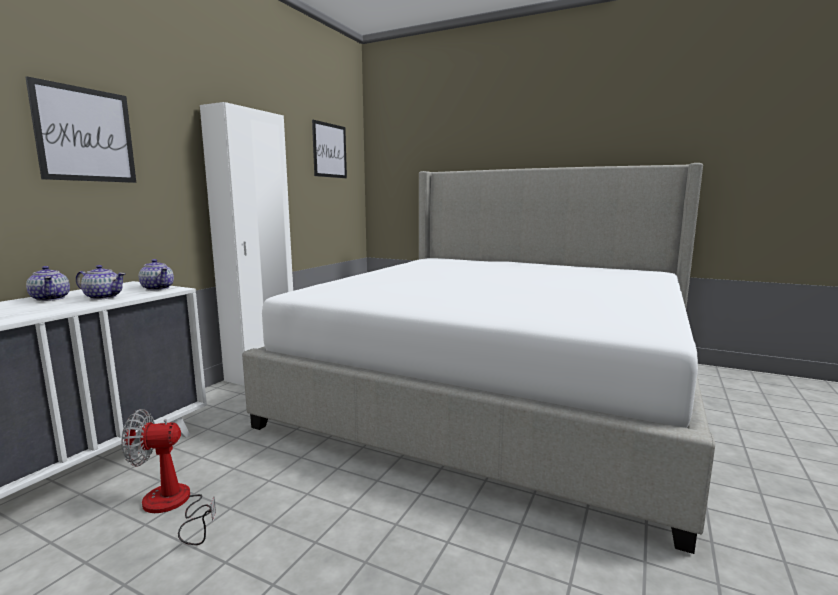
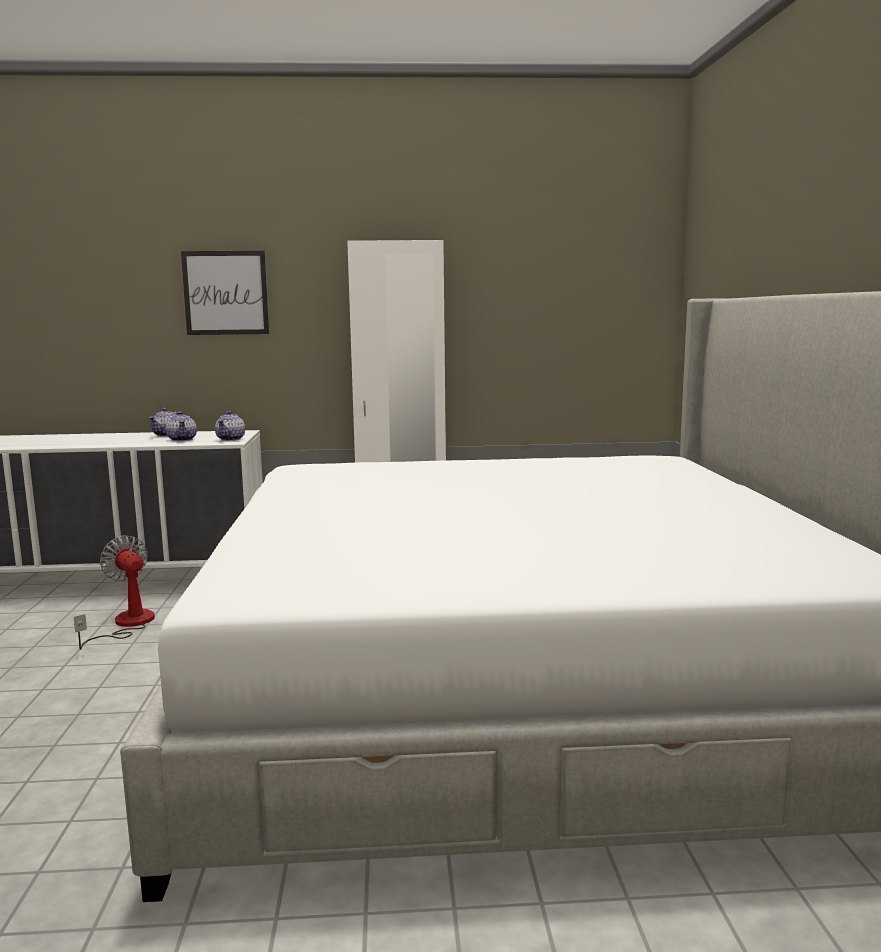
camera: 60 degrees right, 0 degrees up
(329, 150) = (585, 270): picture -> none

